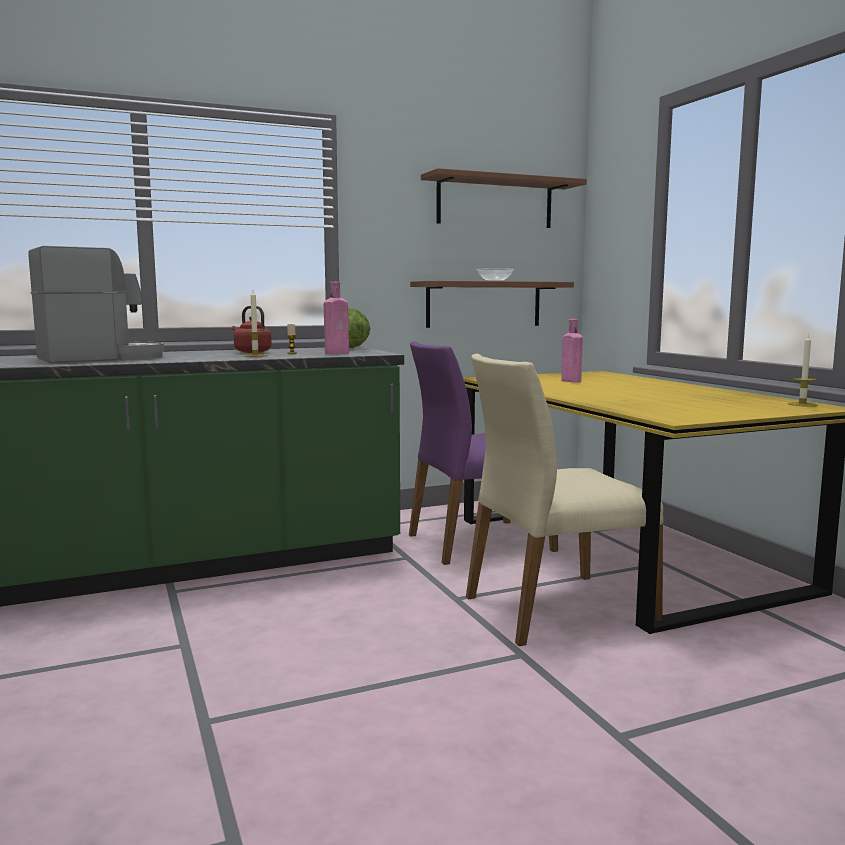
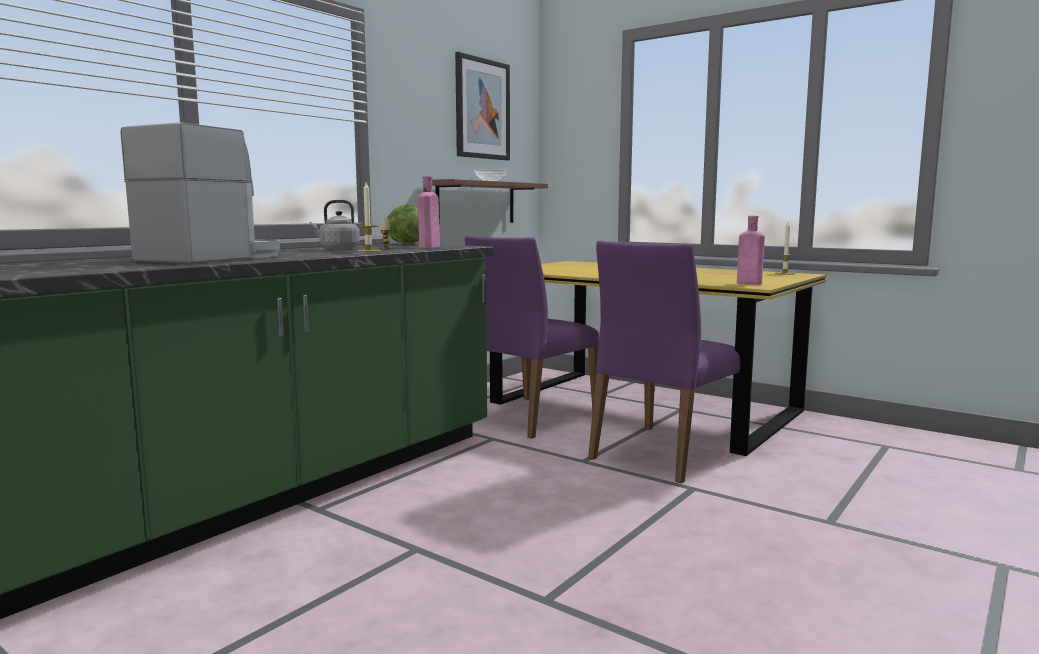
camera: 30 degrees left, 0 degrees up
(251, 352) = (337, 249): red kettle -> grey kettle
(495, 202) = (482, 109): brown shelf -> picture
(555, 609) = (663, 453): beige chair -> purple chair
(570, 381) = (579, 268): pink bottle -> pink bottle (747, 283)

